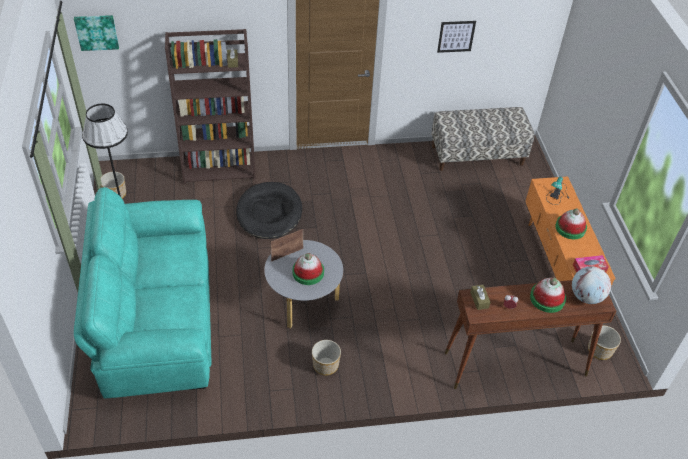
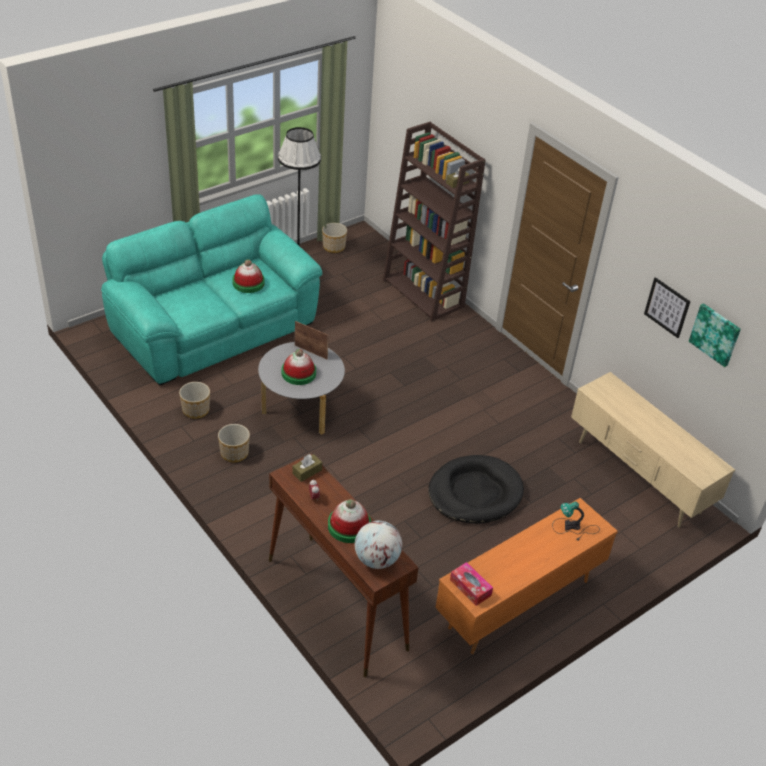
camera: 60 degrees right, 5 degrees down
(97, 32) = (391, 90): picture -> picture (715, 334)
(269, 213) = (394, 347): black dog bed -> black dog bed (475, 493)
(477, 155) = (637, 477): bench -> beige tv stand
(570, 228) = (525, 554): hat -> hat (248, 283)
(599, 350) = (412, 681): planter -> planter (195, 410)

